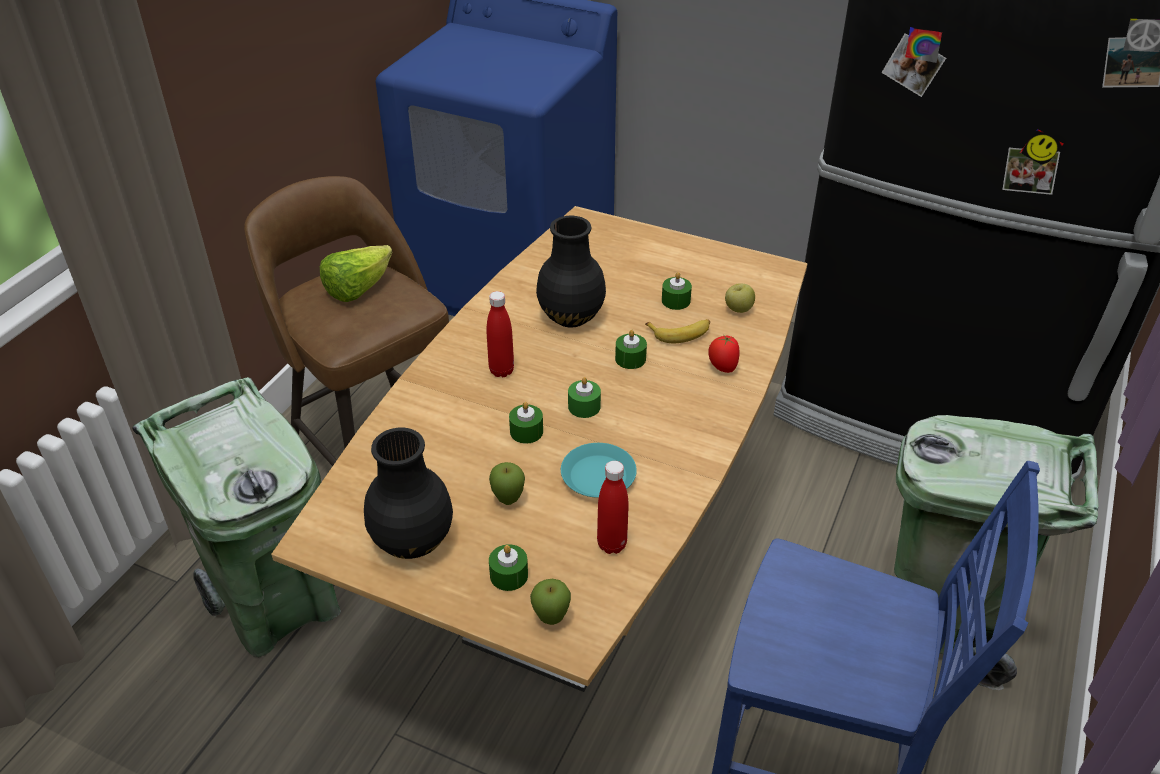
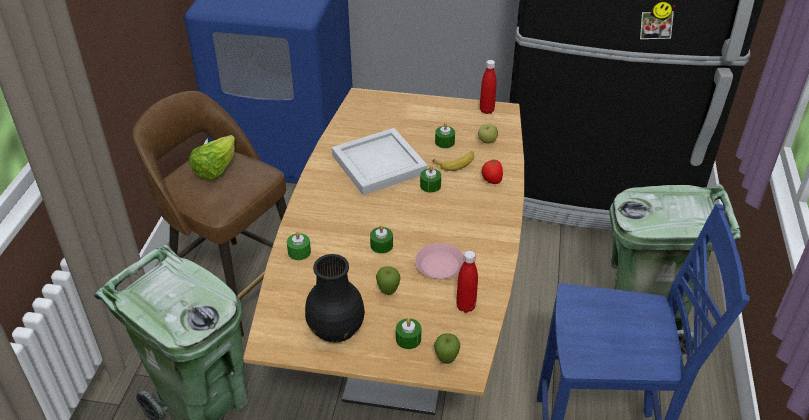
camera: 15 degrees left, 0 degrees up
(501, 371) = (348, 208): red bottle -> red bottle (486, 110)
(572, 317) = (380, 164): black vase -> white tray
(584, 406) = (412, 222): green candle -> green candle (299, 252)
(598, 475) = (440, 265): turquoise plate -> pink plate

